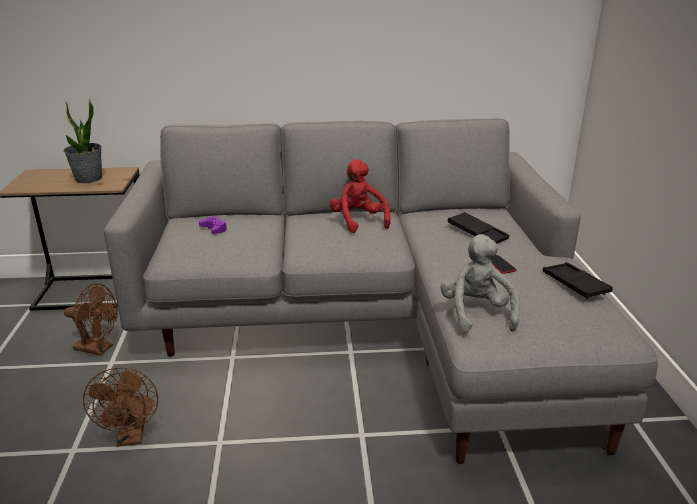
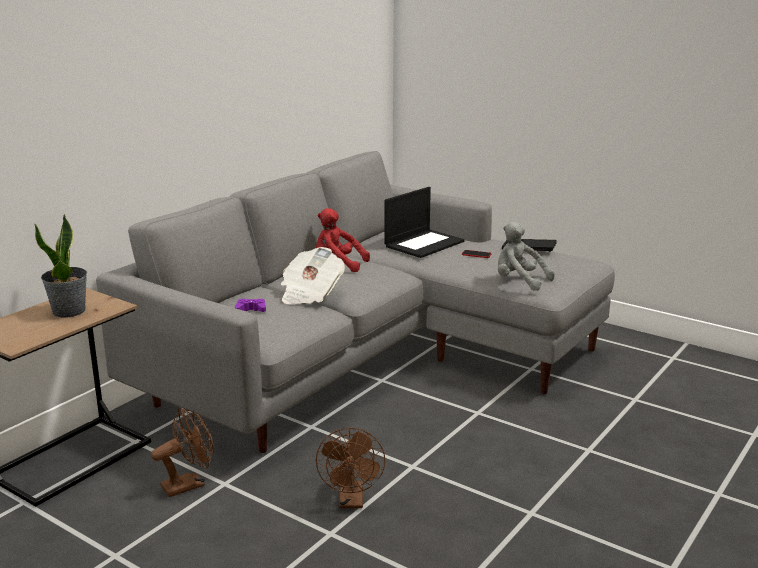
camera: 50 degrees left, 5 degrees down
(131, 436) = (352, 501): brown fan -> brown fan turned 60 degrees clockwise
(278, 235) = (310, 294): none -> newspaper
(477, 233) = (424, 243): black tray -> laptop

